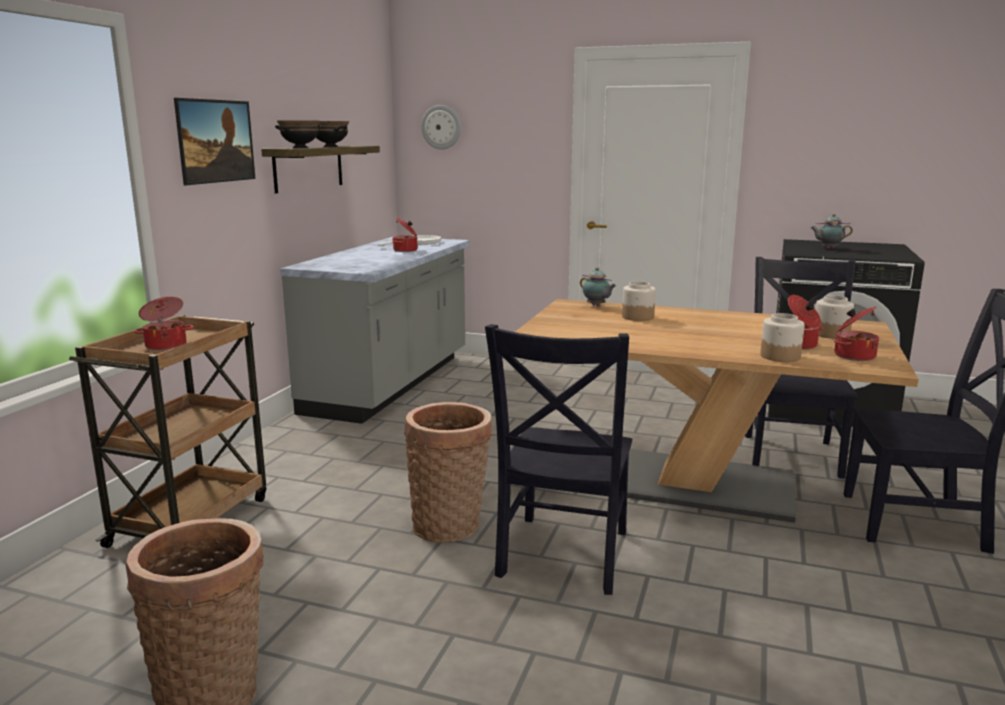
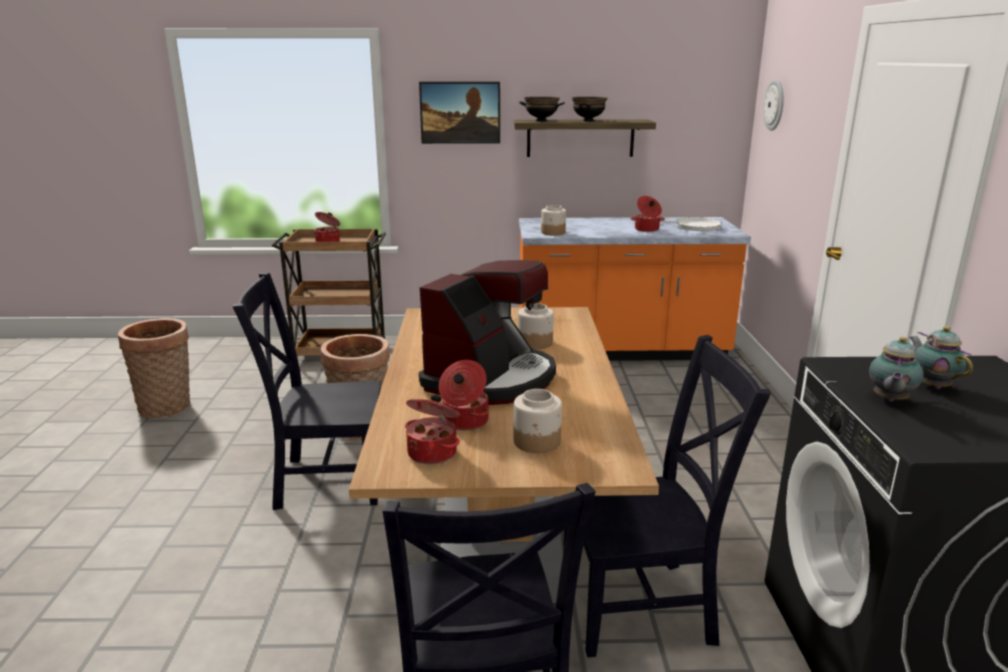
camera: 70 degrees right, 5 degrees up
(391, 384) = (620, 351): grey counter -> orange counter
(596, 306) = (569, 323): teapot -> teapot (889, 400)
(715, 333) = (491, 379): none -> coffee machine
(780, 356) = (409, 412): jar -> jar (553, 232)

